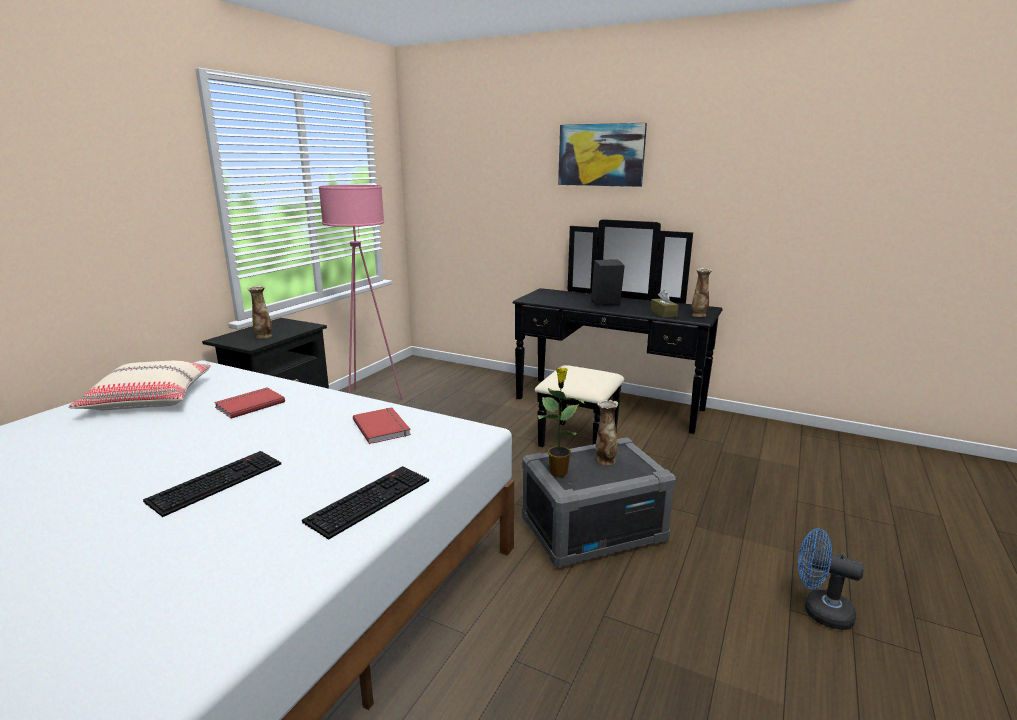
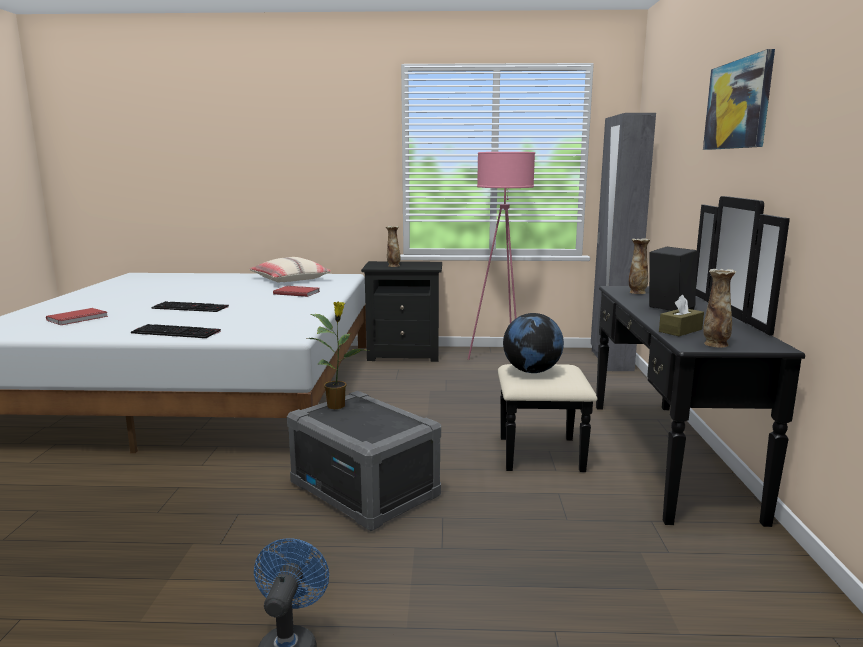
camera: 65 degrees right, 5 degrees down
(383, 427) = (283, 318): red book -> red book (78, 318)
(433, 366) = (610, 360): none -> grey wardrobe
(576, 378) = (532, 371): none -> globe
(605, 460) = (377, 420): vase -> vase (637, 292)

